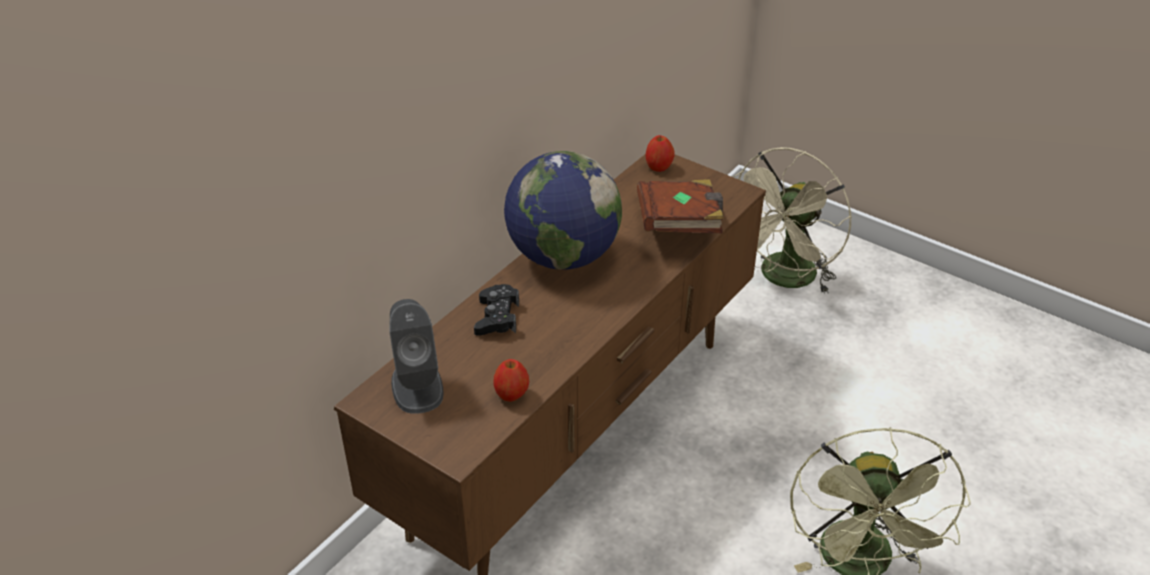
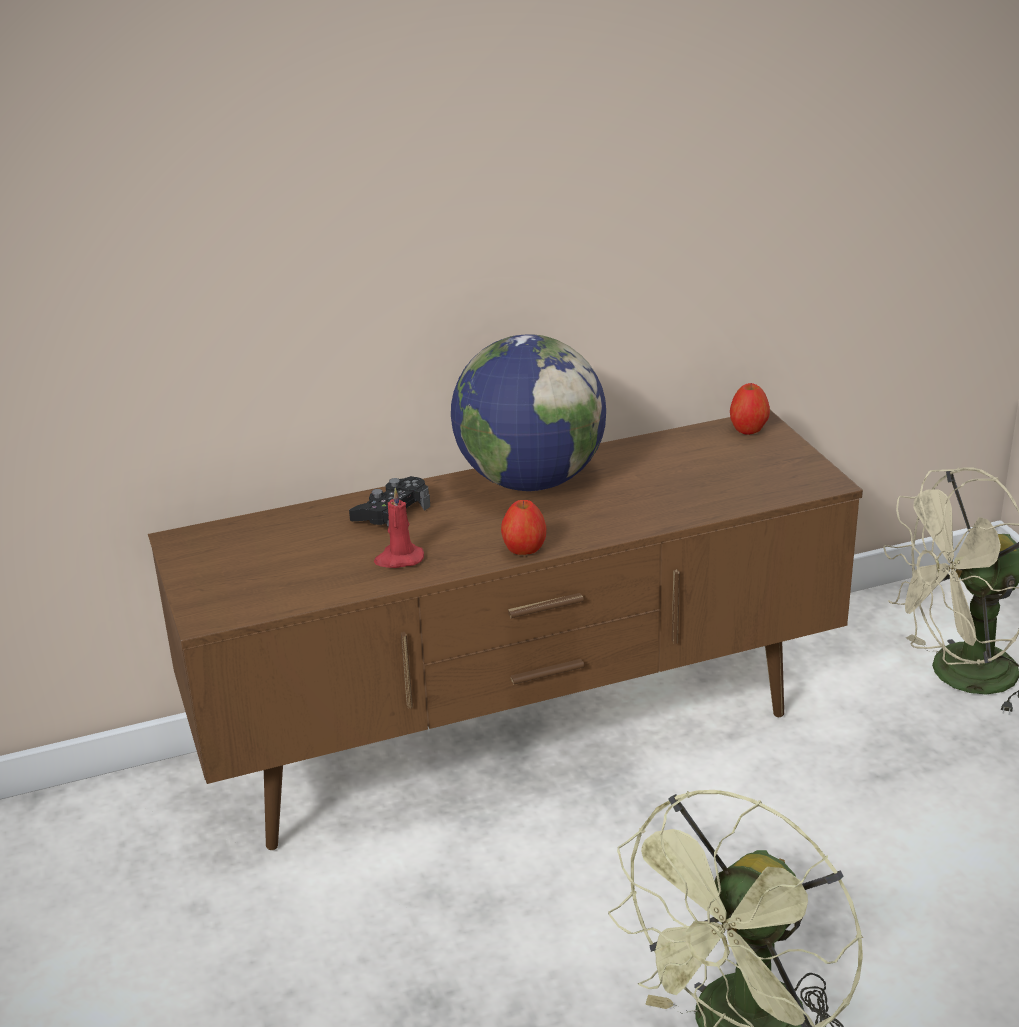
camera: 35 degrees right, 10 degrees down
(417, 386) = (241, 544): grey speaker -> none
(511, 395) = (321, 585): apple -> apple (524, 550)
(541, 352) = (398, 559): none -> red candle
(680, 225) = (704, 492): brown book -> none

